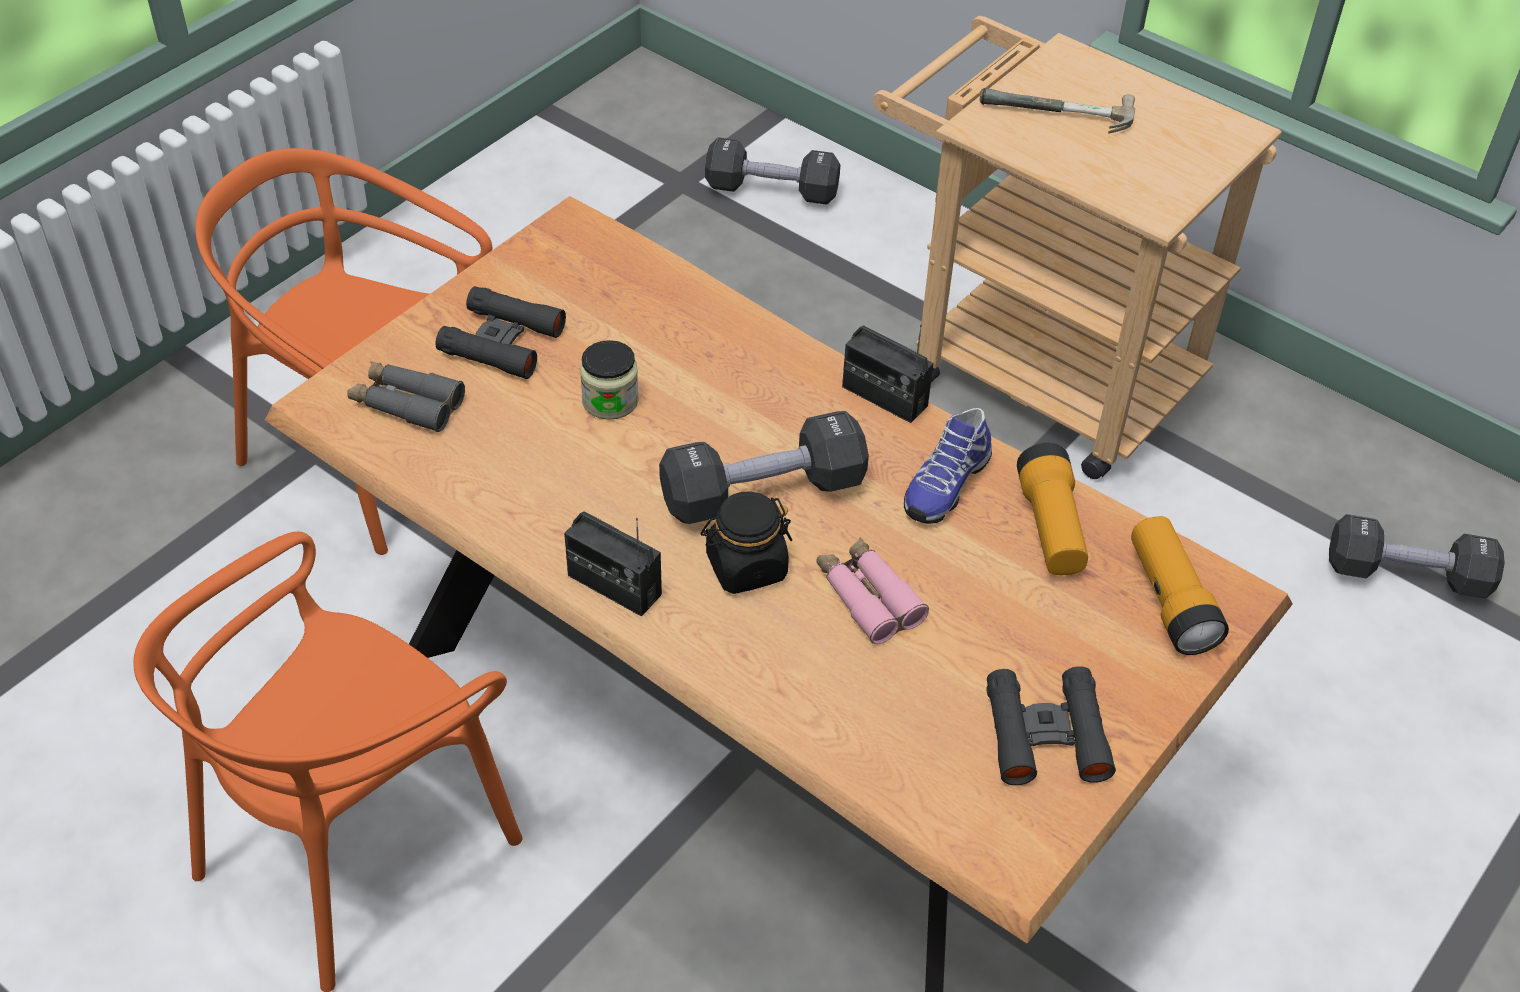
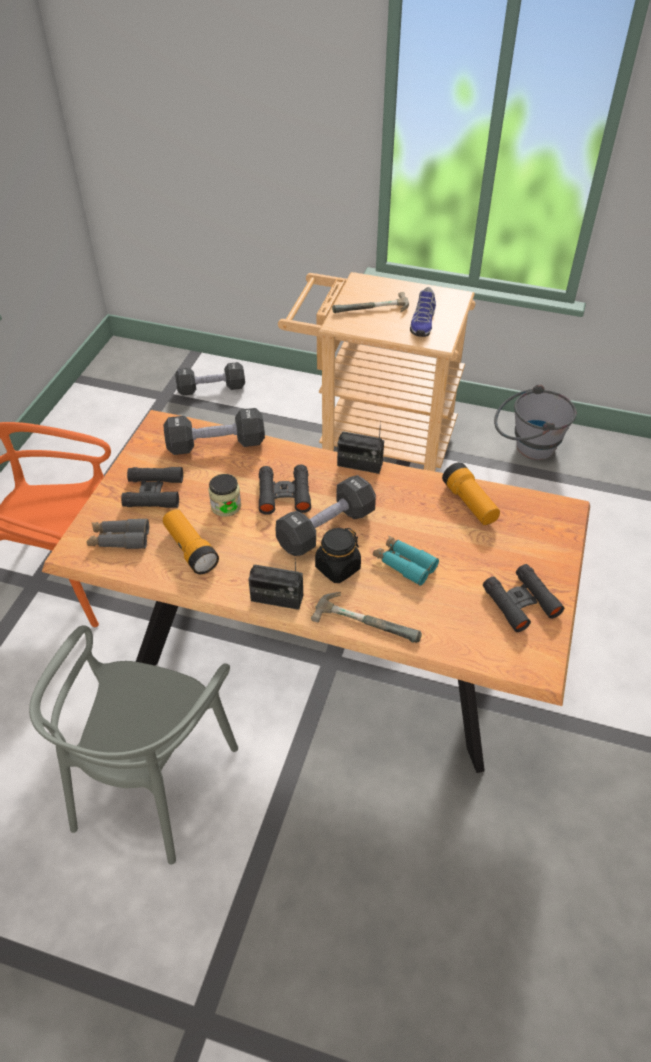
camera: 20 degrees left, 0 degrees up
(354, 847) = (152, 782): orange chair -> grey chair
(721, 410) = (284, 494): none -> black binoculars
(753, 671) = (368, 618): none -> hammer
(868, 597) = (404, 564): pink binoculars -> turquoise binoculars
(944, 485) = (410, 498): shoe -> shoe (422, 324)
(1170, 600) = (541, 520): flashlight -> flashlight (190, 549)
(1333, 470) = (527, 447): none -> grey bucket
(1406, 575) = (579, 484): black dumbbell -> black dumbbell (216, 445)

